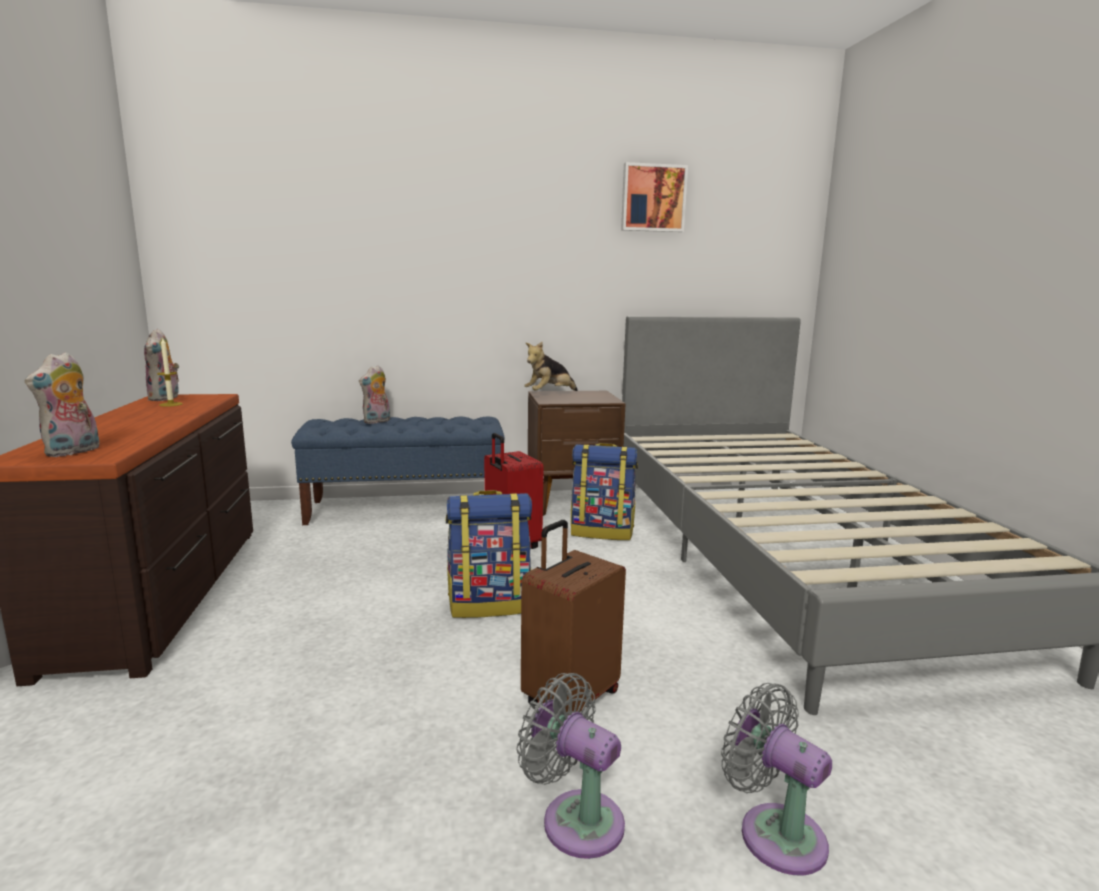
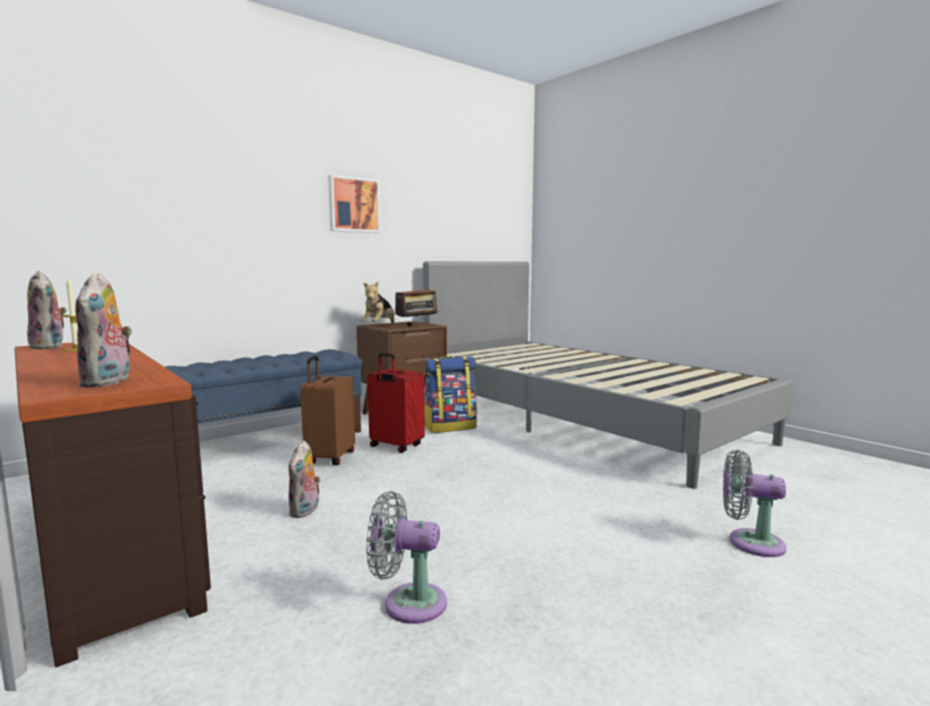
camera: 30 degrees left, 5 degrees down
(377, 421) = (236, 361): plush toy -> plush toy (305, 511)
(490, 604) = (436, 484): backpack -> none
(569, 698) = (567, 519): brown suitcase -> brown suitcase (329, 458)
(576, 819) = (658, 573): grey fan -> grey fan (408, 603)
(589, 399) = (417, 326): none -> radio
(653, 198) = (433, 173): picture -> picture (353, 205)

